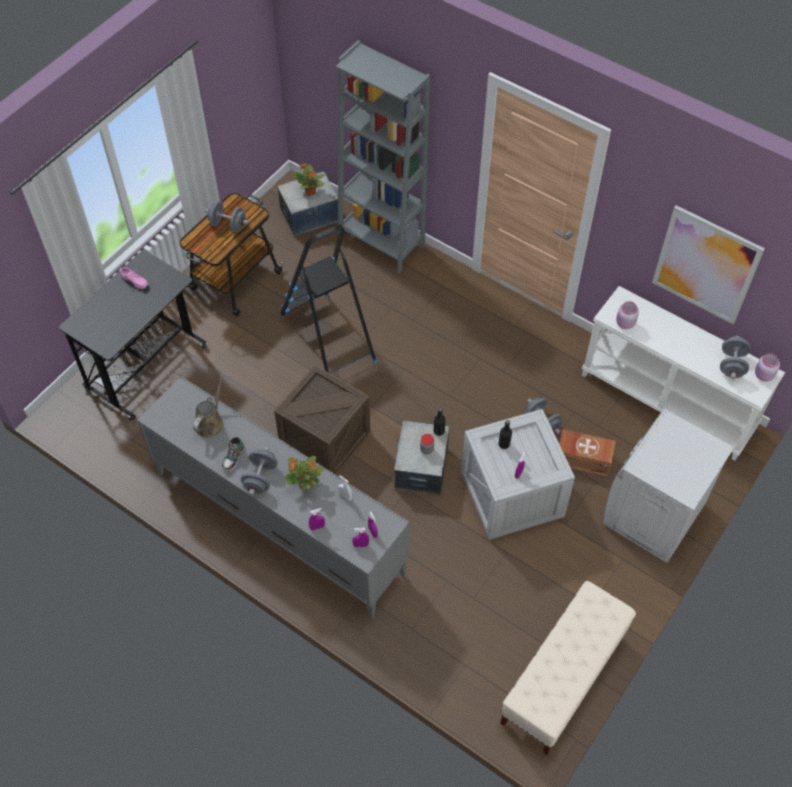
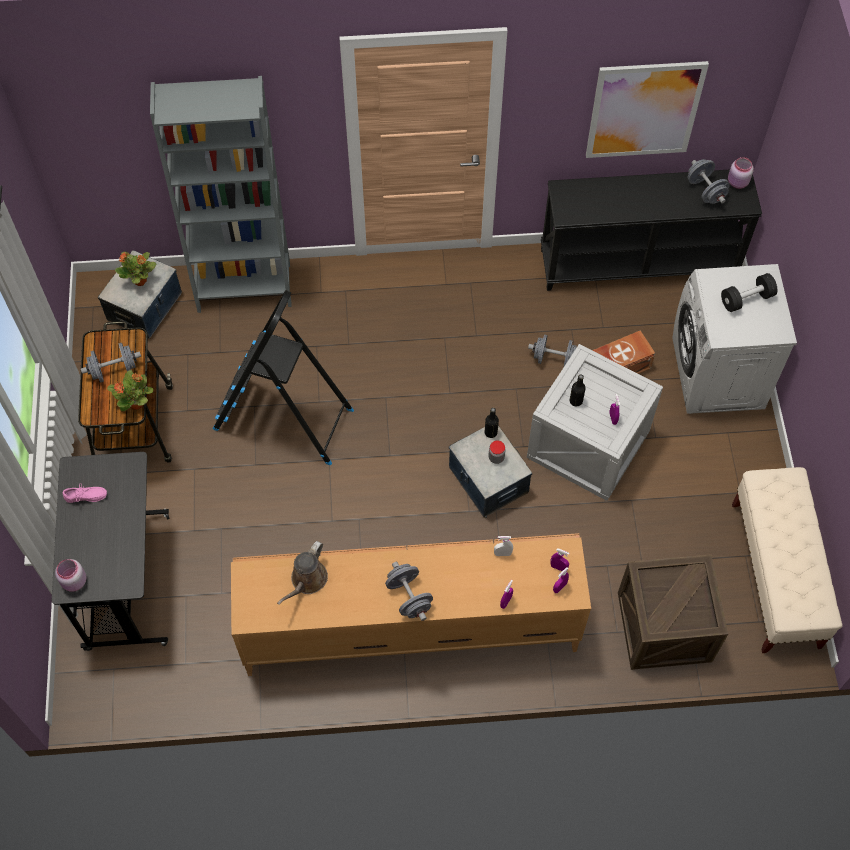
camera: 40 degrees left, 5 degrees up
(210, 422) = (307, 581): brown watering can -> brown watering can turned 135 degrees counterclockwise
(233, 458) = (364, 598): shoe -> none
(277, 523) = (409, 633): grey cabinet -> brown cabinet
(306, 484) = (456, 570): potted plant -> potted plant (136, 403)
(325, 438) = (375, 518): crate -> crate (664, 627)
(624, 323) = (586, 213): pink jar -> pink jar (74, 582)
(668, 400) = (638, 262): white console table -> black console table
(684, 454) = (746, 299): none -> black dumbbell

